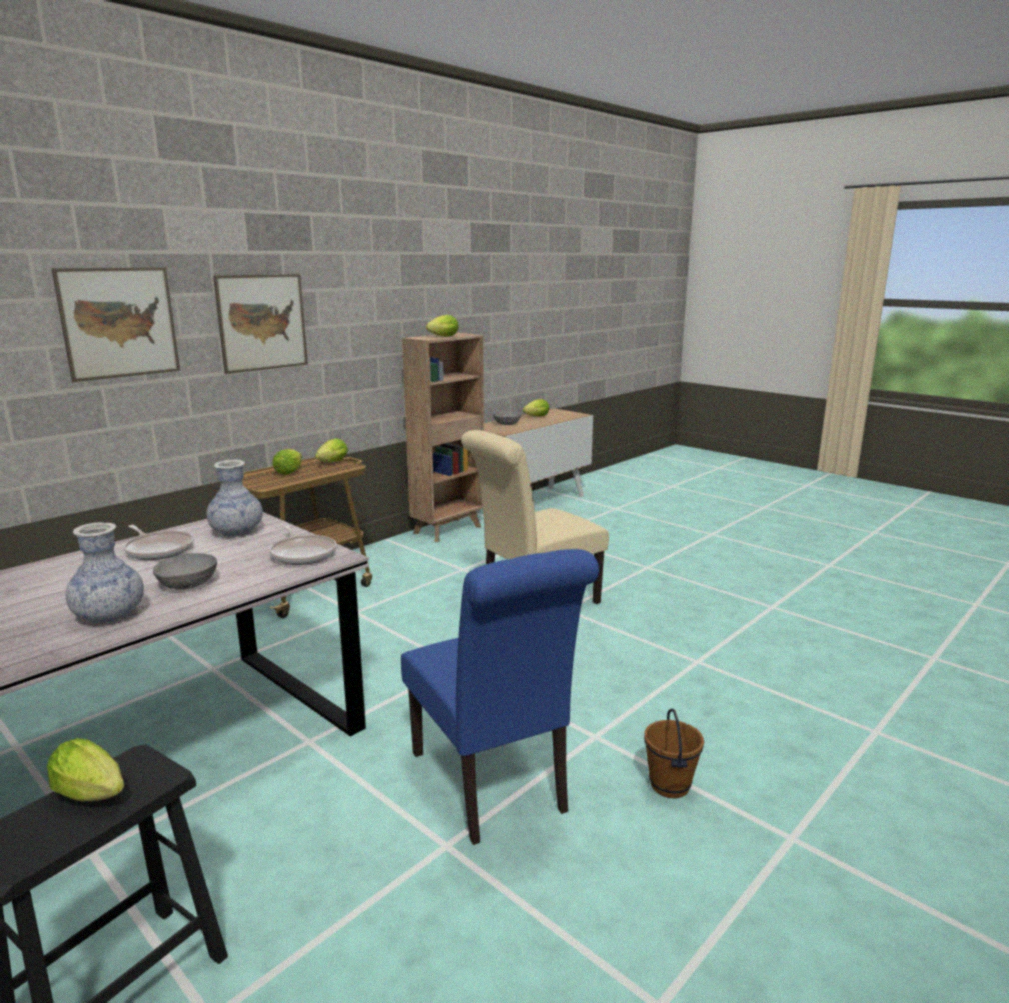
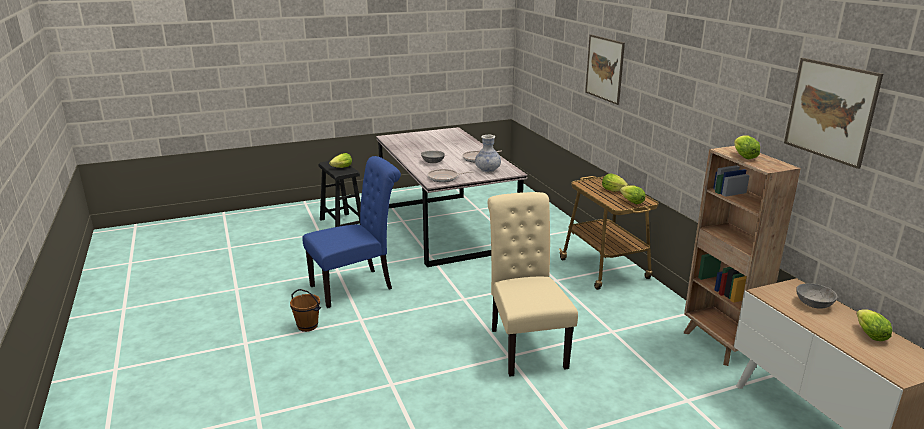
camera: 115 degrees right, 5 degrees up
(109, 615) = (416, 153): vase -> none
(262, 322) = (659, 91): picture -> picture (830, 111)
(493, 787) = (356, 286): blue chair -> blue chair turned 150 degrees clockwise

